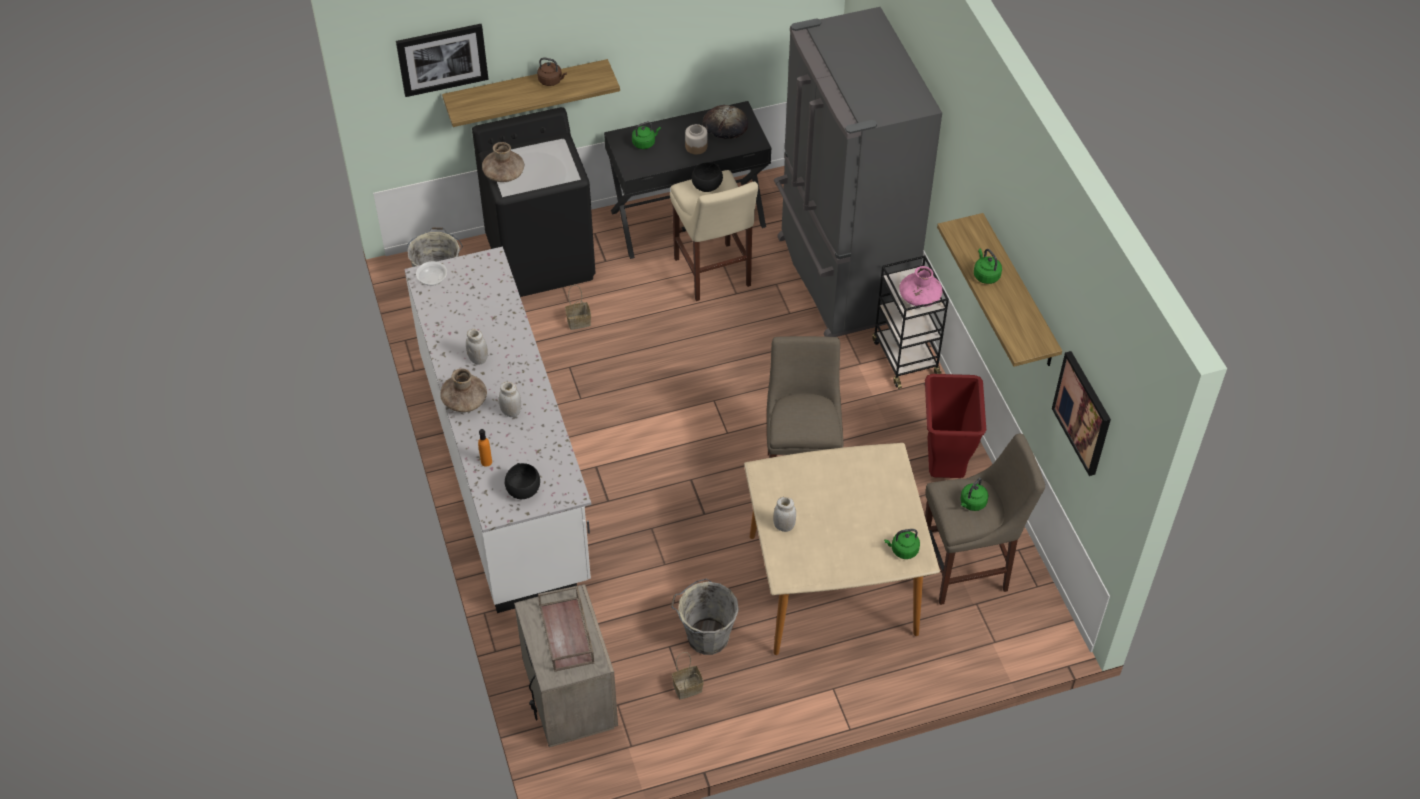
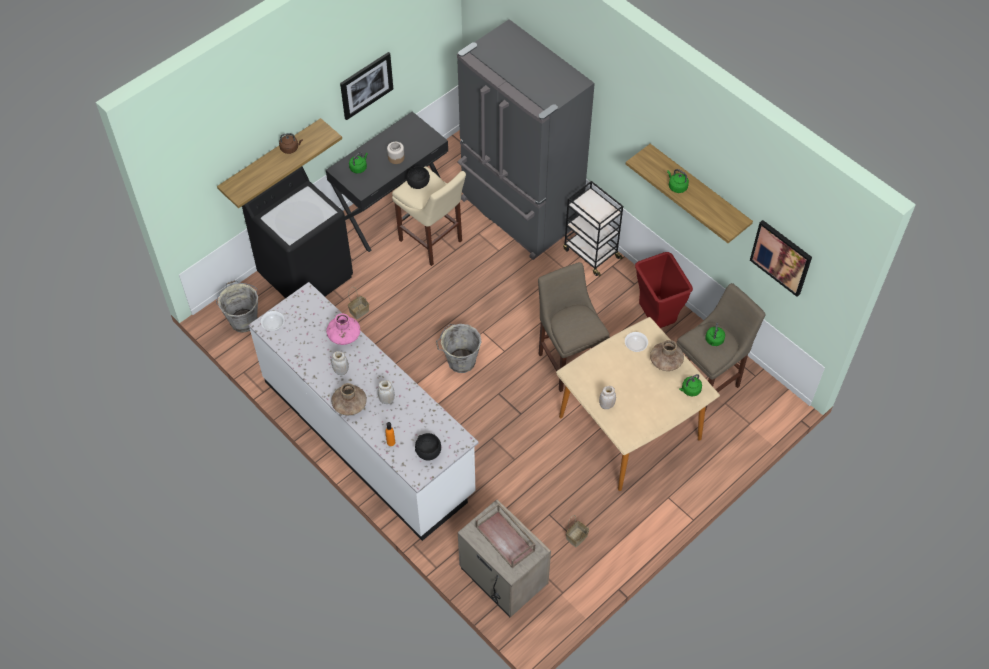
camera: 25 degrees left, 5 degrees up
(442, 59) = (214, 161): picture -> picture (366, 85)
(504, 174) = (280, 228): brown vase -> brown vase (665, 361)
(706, 637) = (569, 497): grey bucket -> grey bucket (460, 361)
(725, 125) = (406, 134): bread -> none
(864, 470) = (635, 345): none -> bowl
(919, 297) = (601, 211): pink vase -> pink vase (344, 335)

